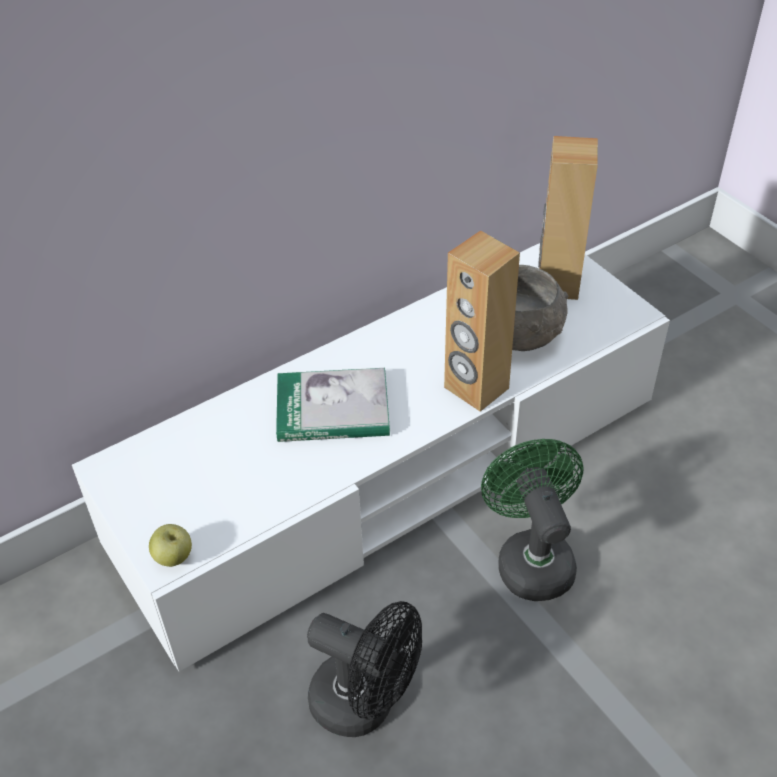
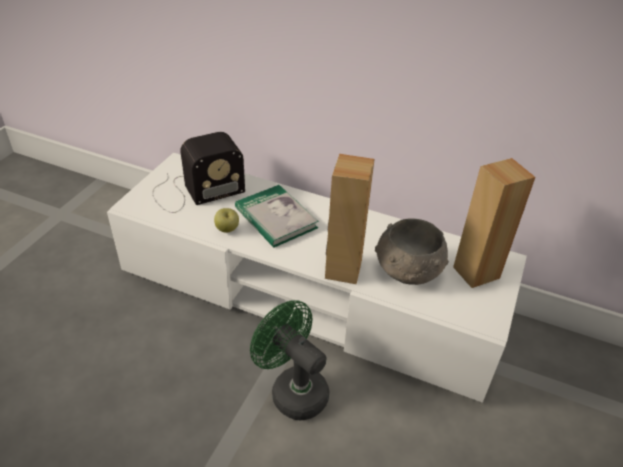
camera: 55 degrees right, 5 degrees down
(174, 557) = (135, 206): apple -> apple (227, 229)
(199, 473) = (195, 191): none -> radio
(365, 704) = (142, 353): black fan -> none
(531, 558) = (292, 389): green fan -> green fan turned 90 degrees counterclockwise

